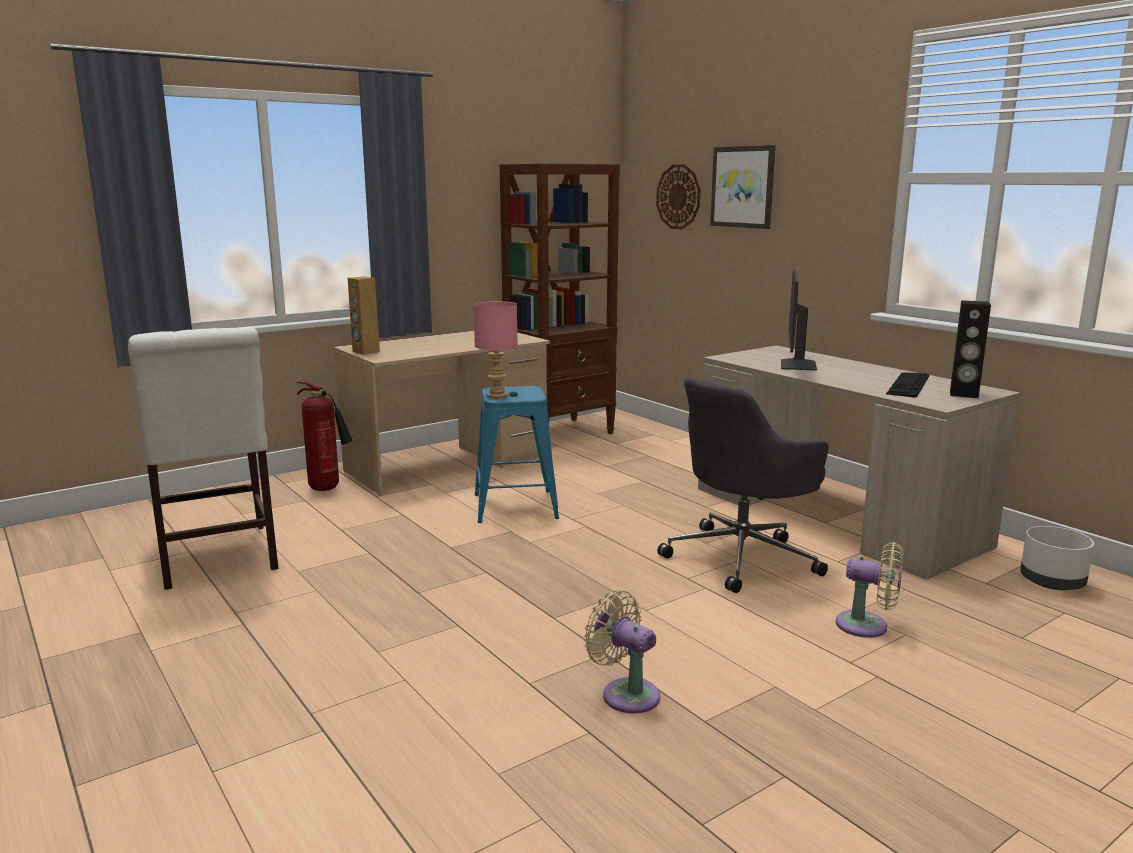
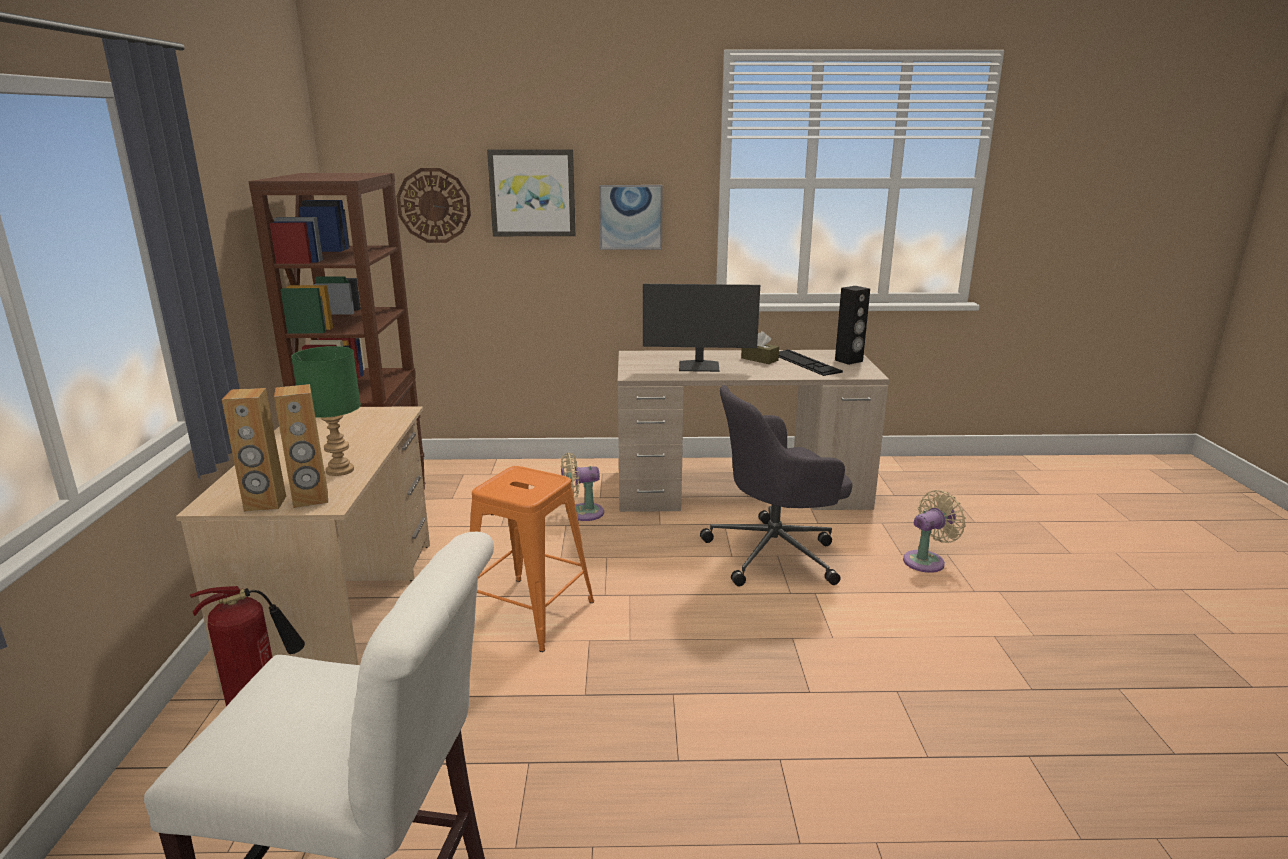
camera: 55 degrees left, 5 degrees up
(382, 355) = (311, 499): none -> brown speaker
(425, 350) = (339, 470): none -> green table lamp
(496, 396) = (522, 495): pink table lamp -> none
(514, 506) = (529, 613): blue stool -> orange stool
(626, 693) = (973, 709): beige fan -> beige fan (582, 513)
(743, 557) = (775, 553): grey office chair -> grey office chair turned 75 degrees clockwise
(796, 365) = (699, 367): monitor -> monitor turned 45 degrees counterclockwise
(816, 212) = (630, 217): none -> picture
(873, 373) = (759, 359): none -> brown tissue box
(1053, 581) = (908, 477): white planter -> none

